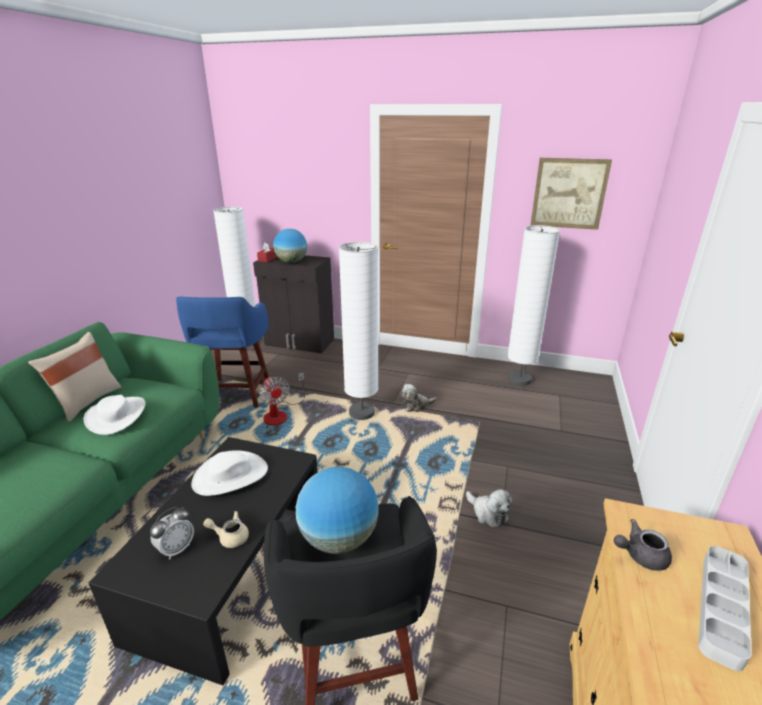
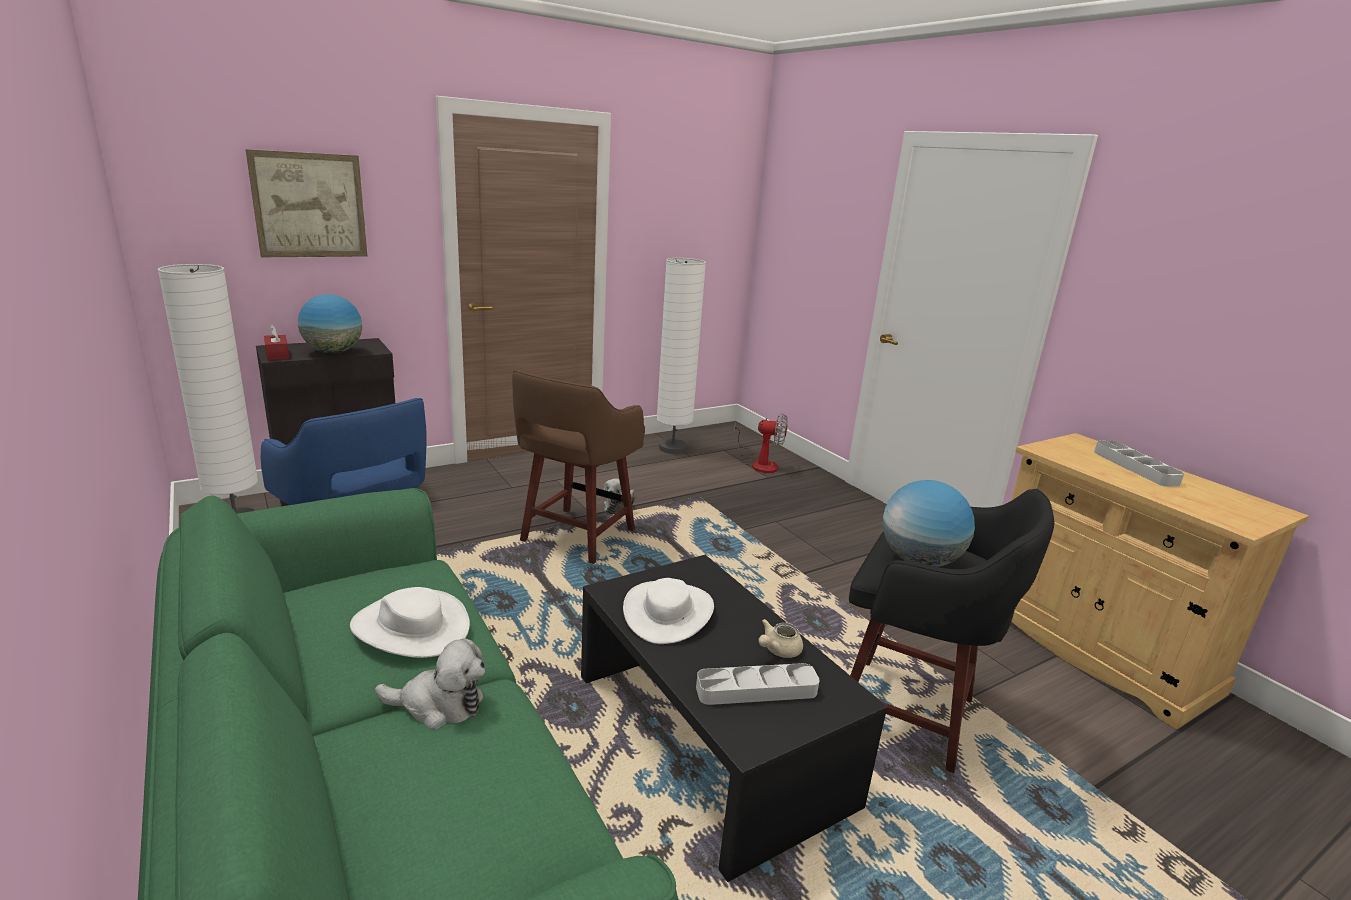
camera: 50 degrees left, 5 degrees down
(87, 402) = (298, 644): beige pillow -> none
(176, 549) = (756, 690): alarm clock -> grey tray
(280, 414) = (477, 581): fan -> fan (759, 463)
(361, 413) = (576, 537): white floor lamp -> brown stool
(488, 513) = (818, 561): plush toy -> plush toy (439, 705)
(569, 193) = (684, 221): picture -> picture (309, 205)
(640, 556) = (1079, 463): grey teapot -> none

